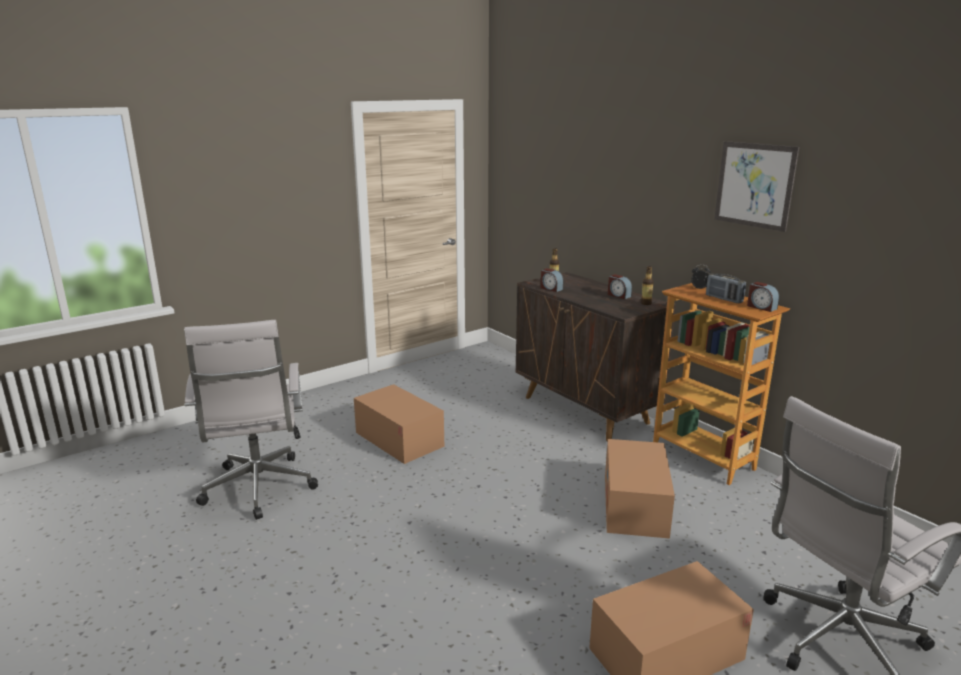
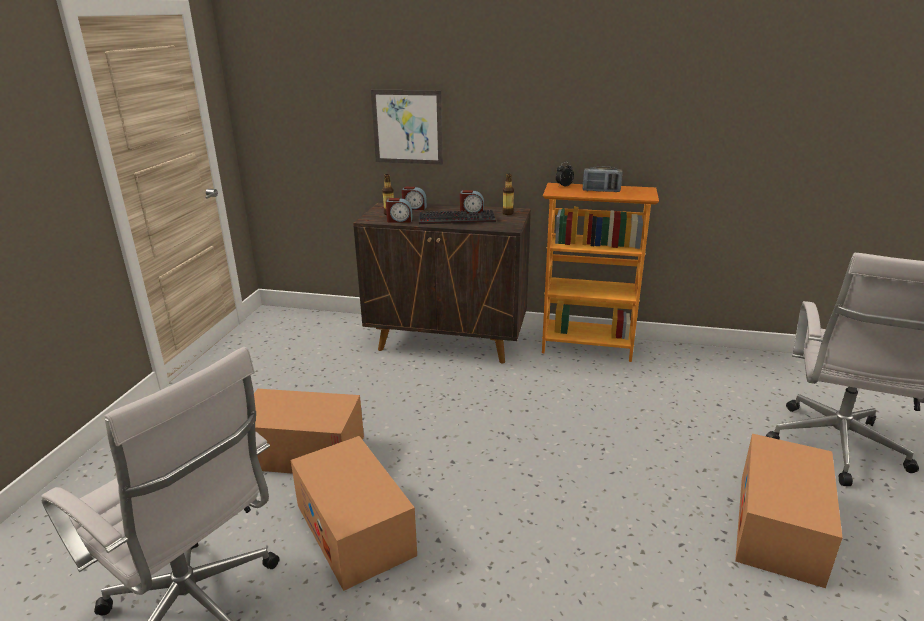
camera: 40 degrees left, 5 degrees up
(595, 298) = (458, 219): none -> keyboard
(635, 505) = (597, 411): cardboard box -> cardboard box (354, 529)
(754, 185) = (608, 74): picture -> picture (407, 127)
(761, 307) = (638, 191): alarm clock -> alarm clock (414, 208)

